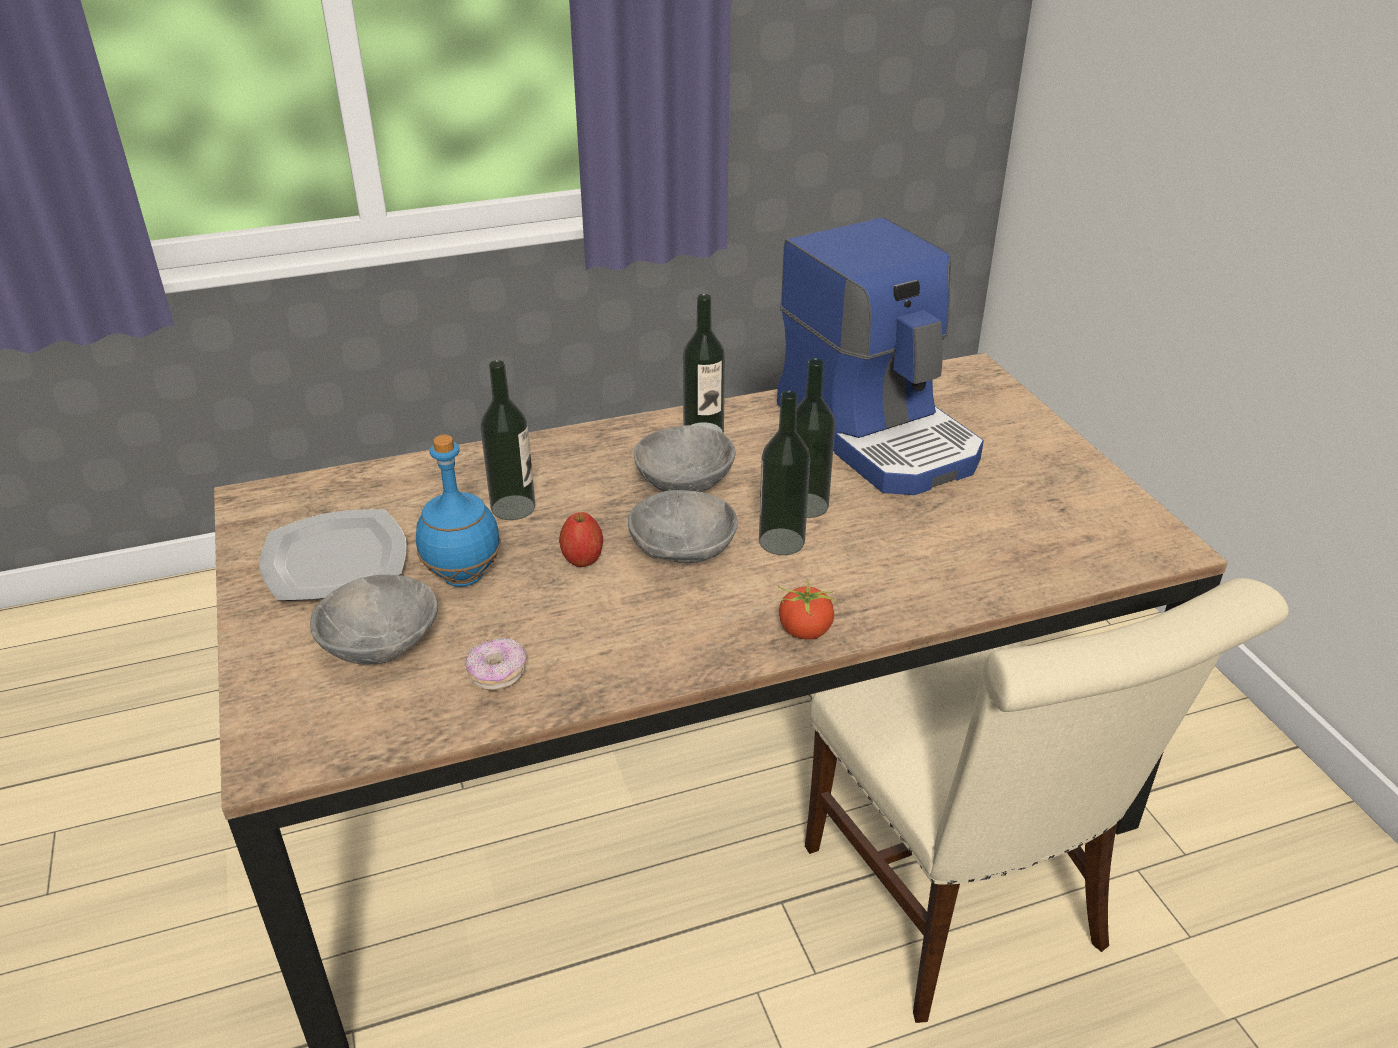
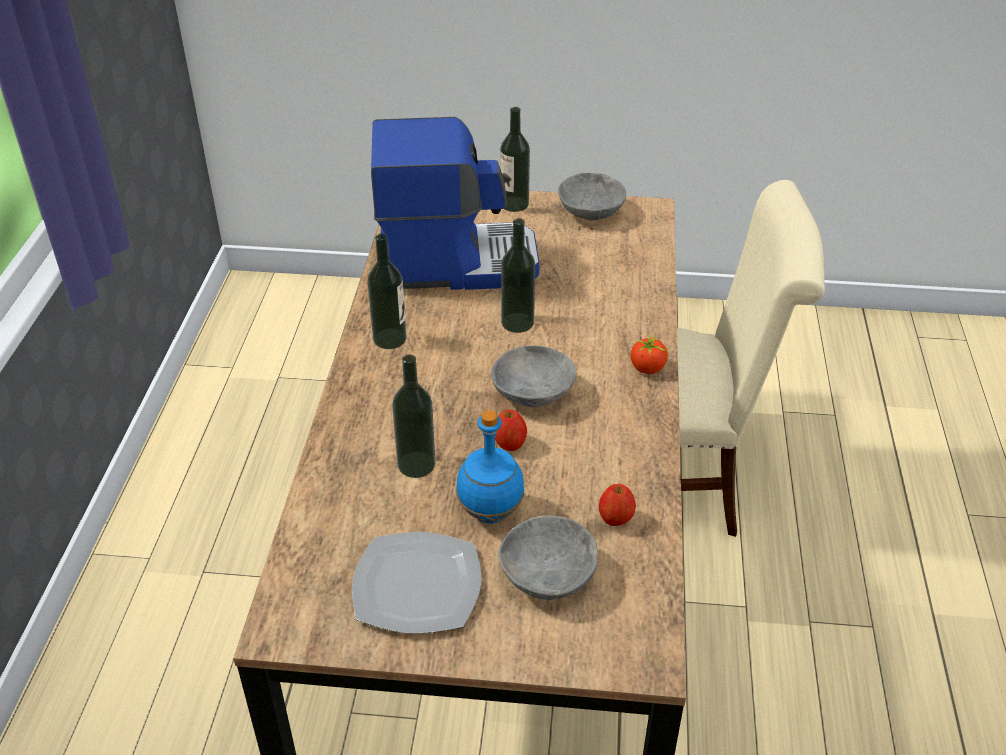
camera: 65 degrees left, 5 degrees up
(497, 674) = (615, 519): donut -> apple
(685, 482) = (449, 367): grey bowl -> grey bowl (590, 211)
(781, 541) = (550, 347): bottle -> bottle (514, 204)

